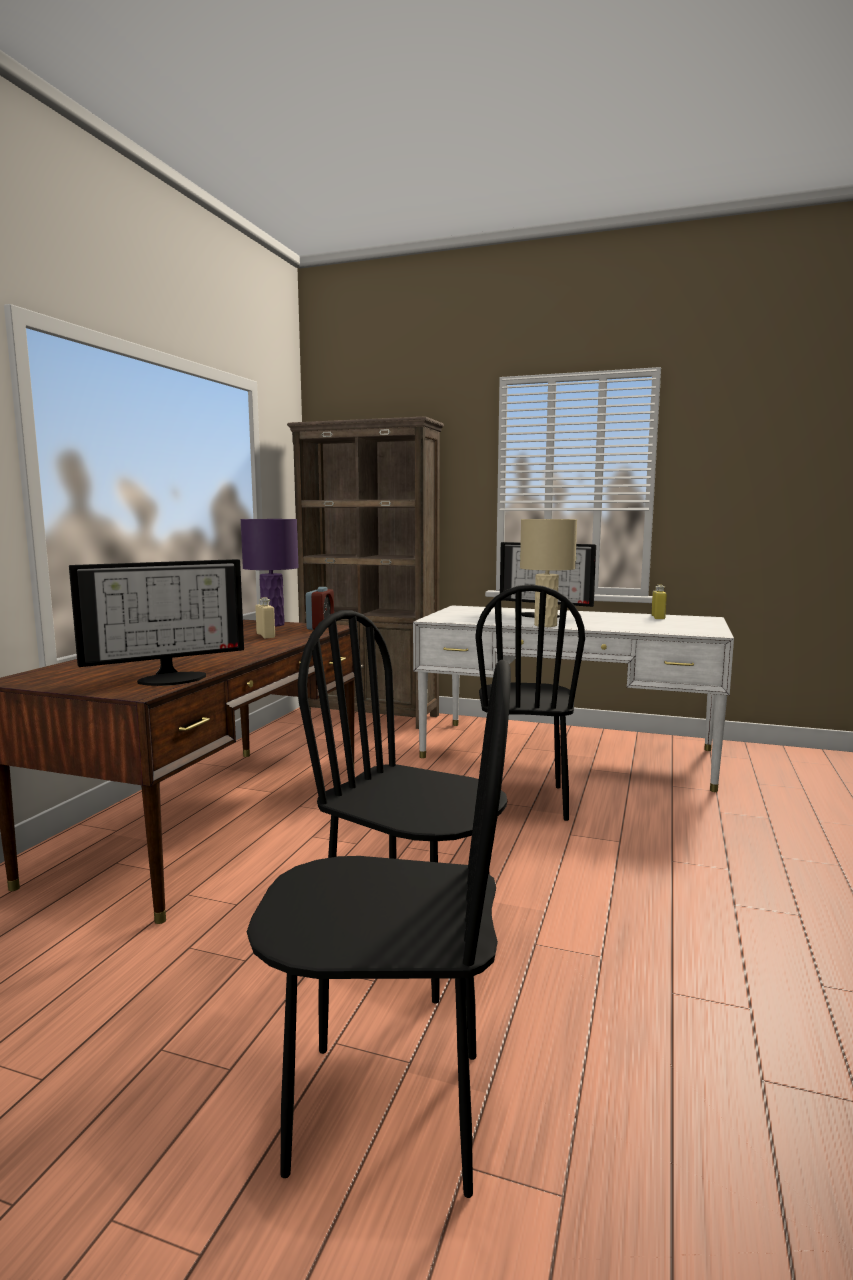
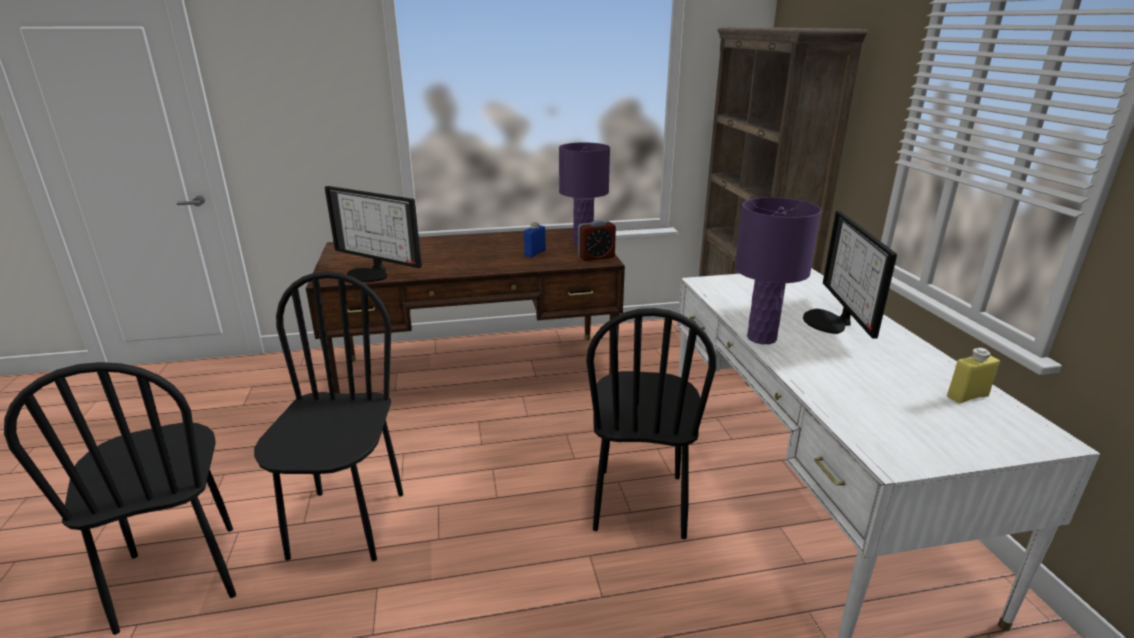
camera: 60 degrees right, 15 degrees up
(265, 636) = (535, 253): beige bottle -> blue bottle
(523, 801) = (639, 502): black chair -> black chair turned 60 degrees counterclockwise
(545, 625) = (761, 338): beige table lamp -> purple table lamp

